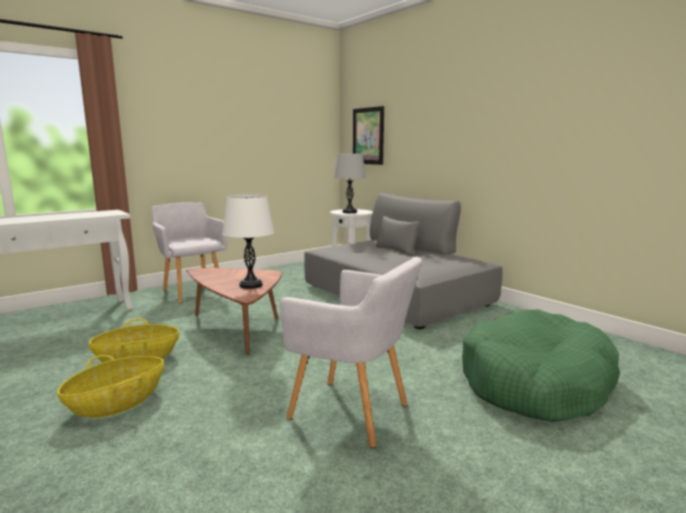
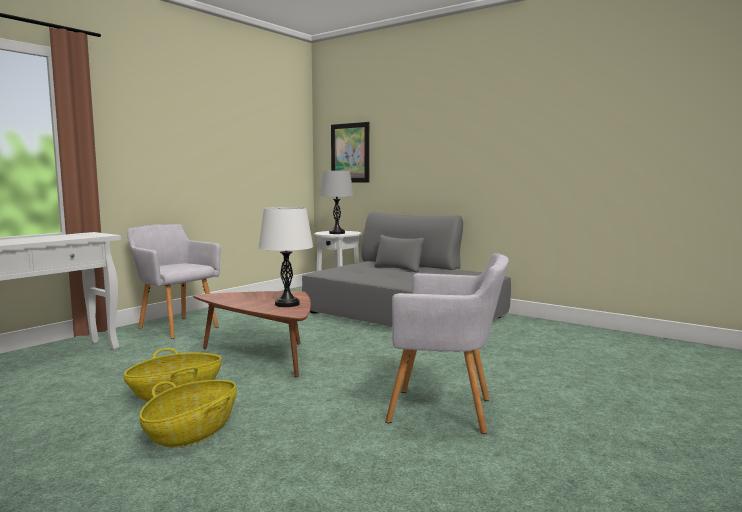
camera: 15 degrees left, 5 degrees down
(535, 383) = (584, 372): green dog bed -> none

